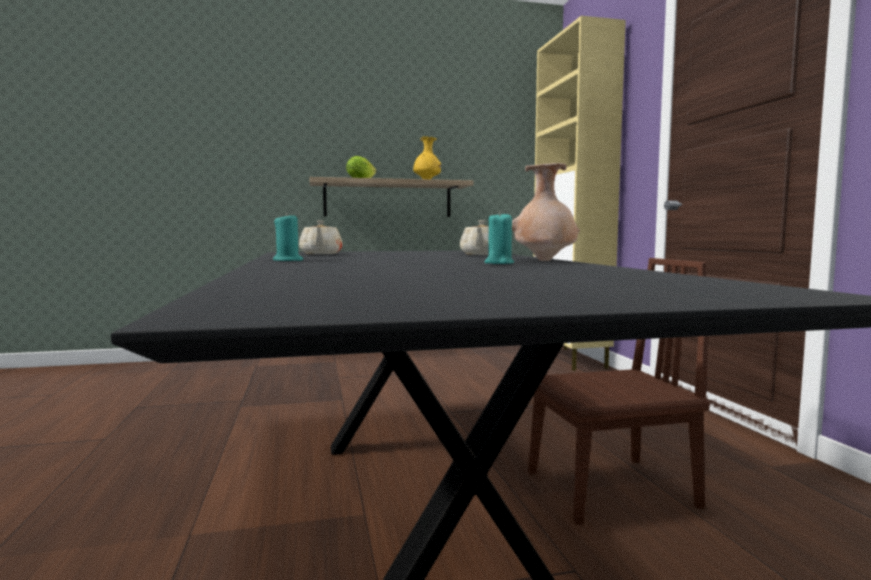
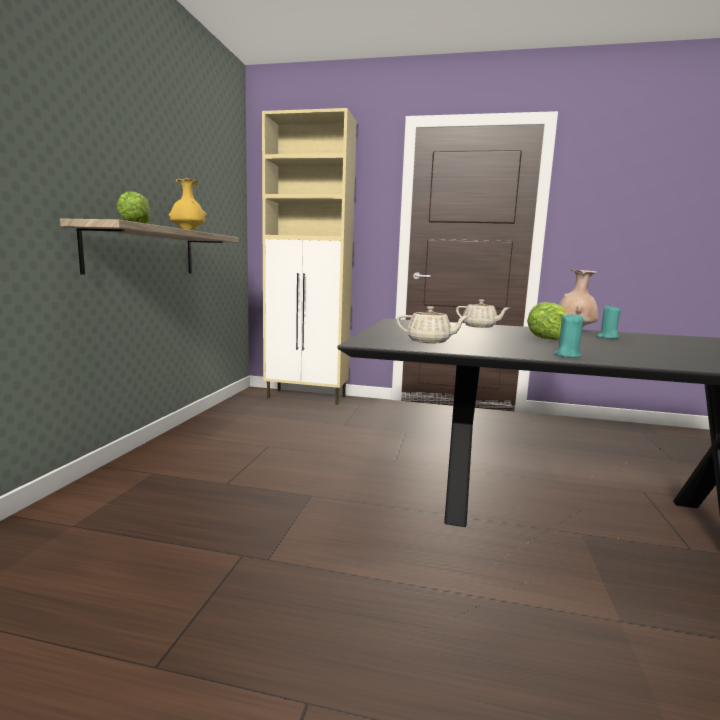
camera: 65 degrees left, 5 degrees up
(415, 259) = (547, 339): none -> lettuce
(610, 489) = (552, 457): brown chair -> none

